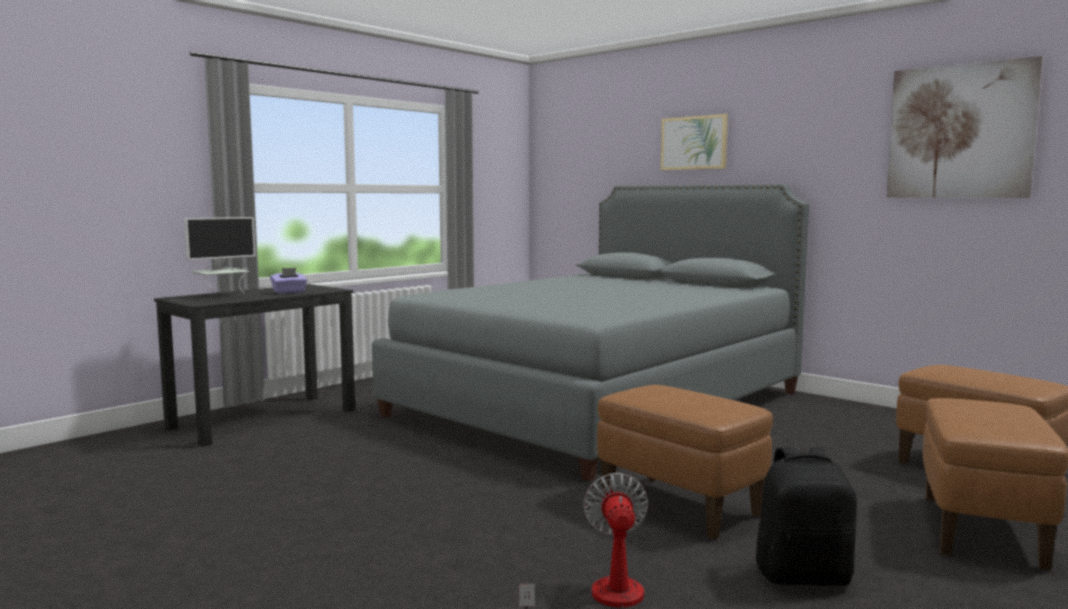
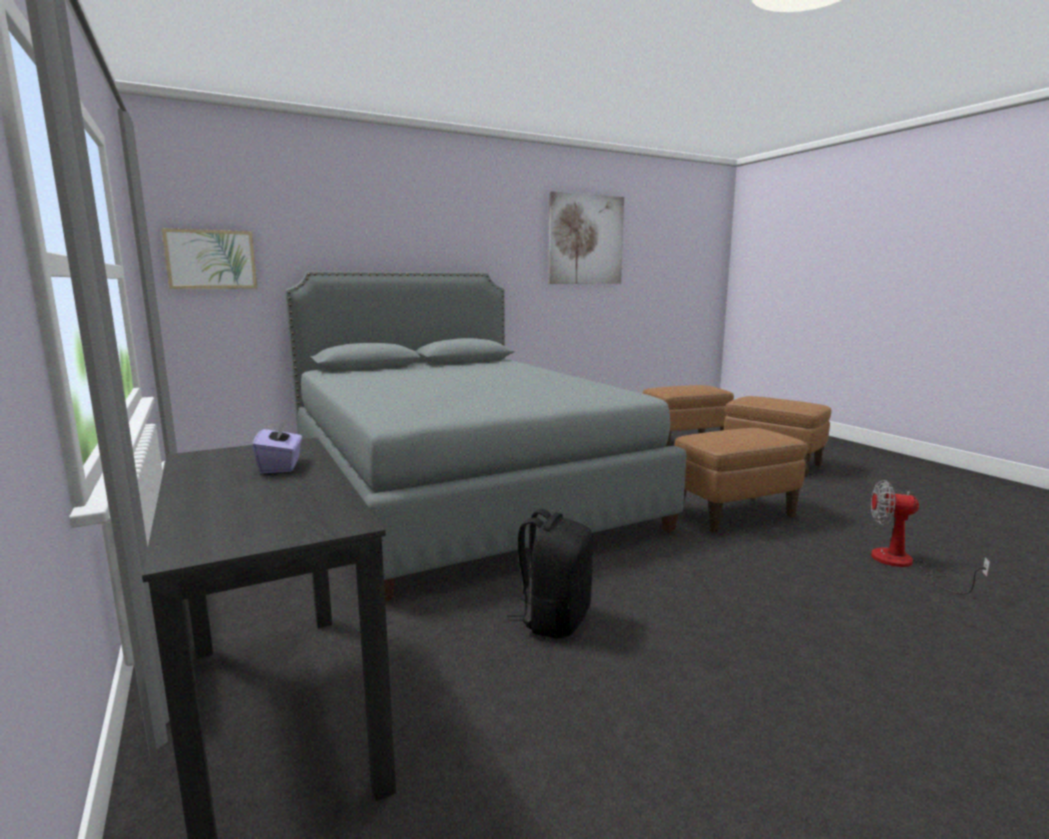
camera: 70 degrees left, 5 degrees up
(222, 295) = (237, 508): monitor -> none
(694, 143) = (389, 230): picture -> picture (211, 259)
(803, 576) = (844, 508): black backpack -> black backpack (554, 619)

